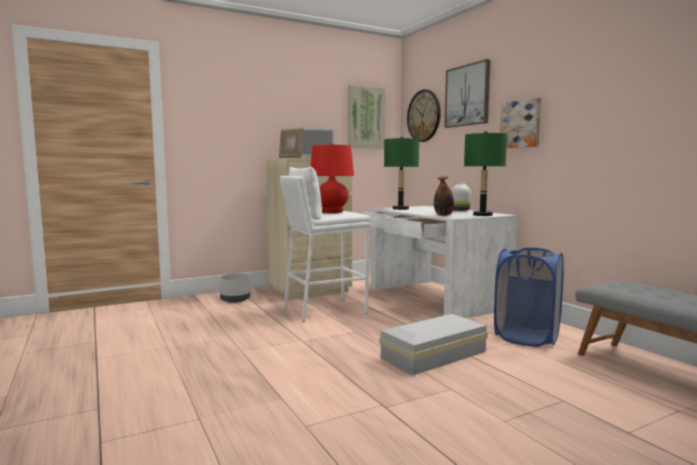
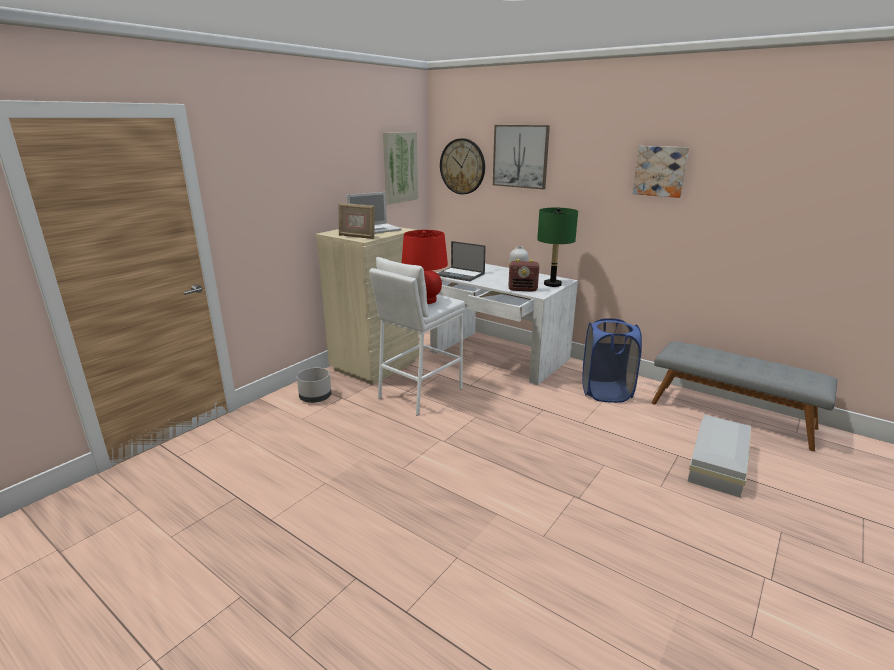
camera: 25 degrees left, 15 degrees up
(400, 209) = (461, 274): green table lamp -> laptop
(431, 354) = (559, 430): white storage box -> white storage box (716, 464)
(443, 215) = (523, 289): bottle -> radio
(521, 124) = (583, 197): picture -> picture (660, 171)

